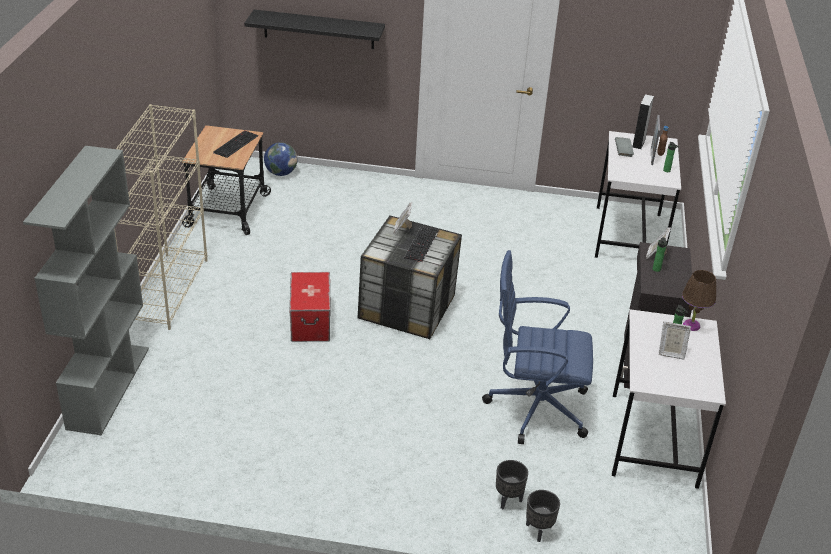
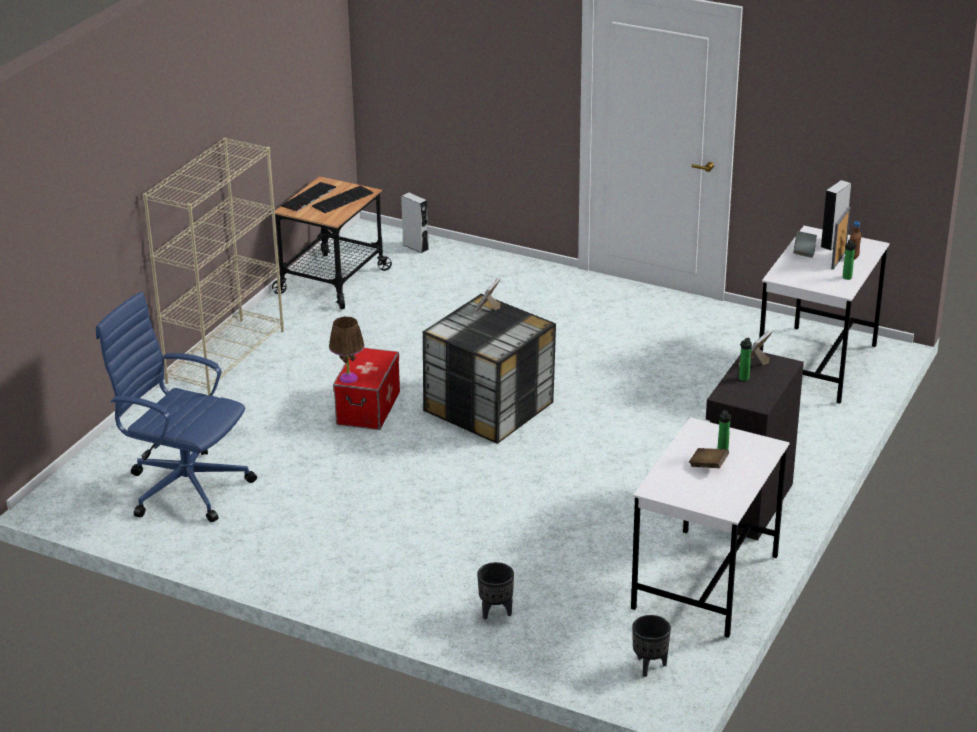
camera: 20 degrees right, 5 degrees down
(108, 387) = (120, 441): grey bookcase -> none
(281, 173) = (415, 247): globe -> grey speaker
(319, 29) = (464, 72): black shelf -> none
(422, 244) = (501, 328): keyboard -> keyboard (309, 197)
(534, 407) = (581, 529): blue office chair -> blue office chair (184, 486)
(538, 531) = (513, 646): black planter -> black planter (649, 666)
(671, 352) = (708, 465): picture frame -> brown book
(691, 325) = (754, 443): brown table lamp -> brown table lamp (348, 378)

